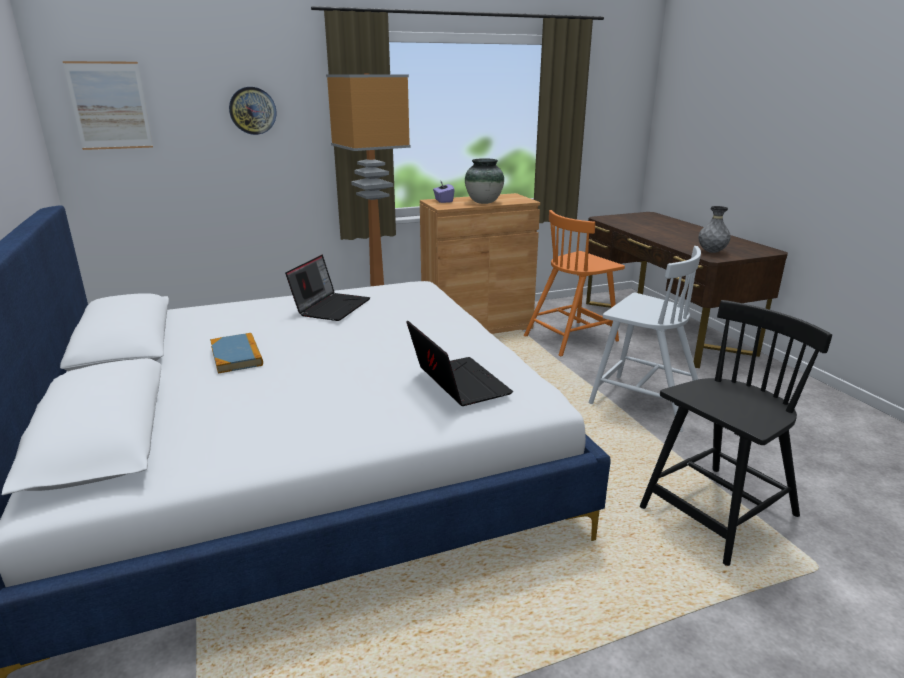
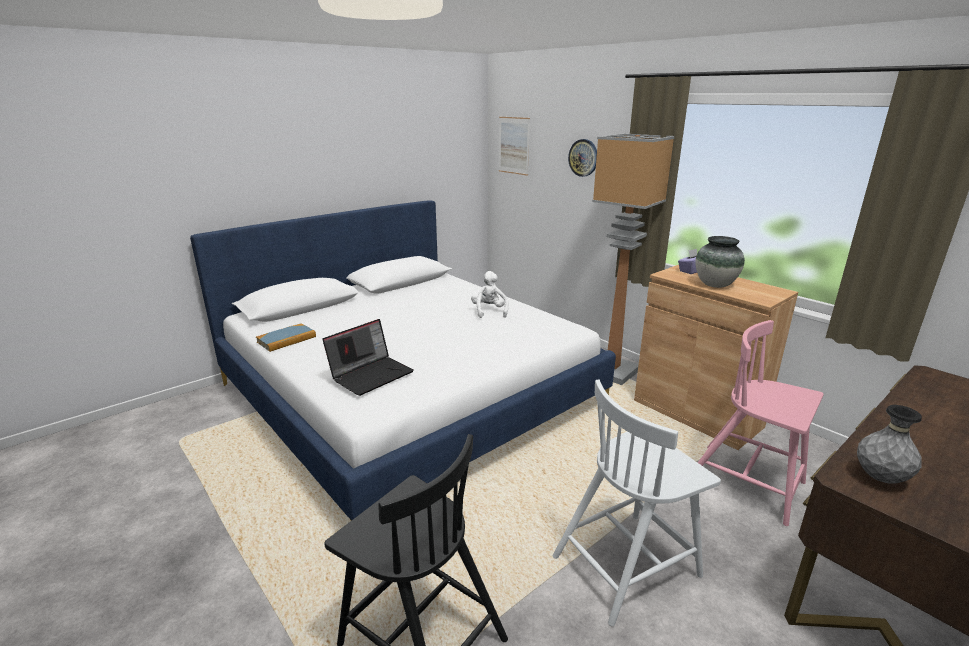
camera: 70 degrees right, 0 degrees up
(236, 356) = (393, 308): book -> book (286, 339)
(331, 307) = (489, 311): laptop -> white plush toy
(572, 338) = (746, 483): orange chair -> pink chair
(643, 402) = (627, 564): white chair -> white chair turned 45 degrees clockwise

